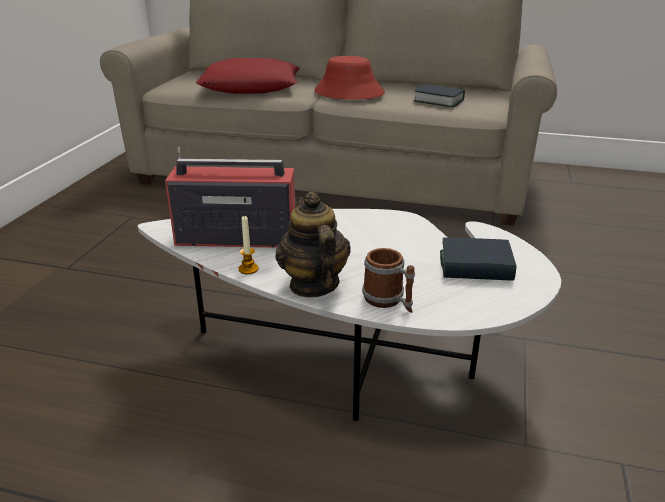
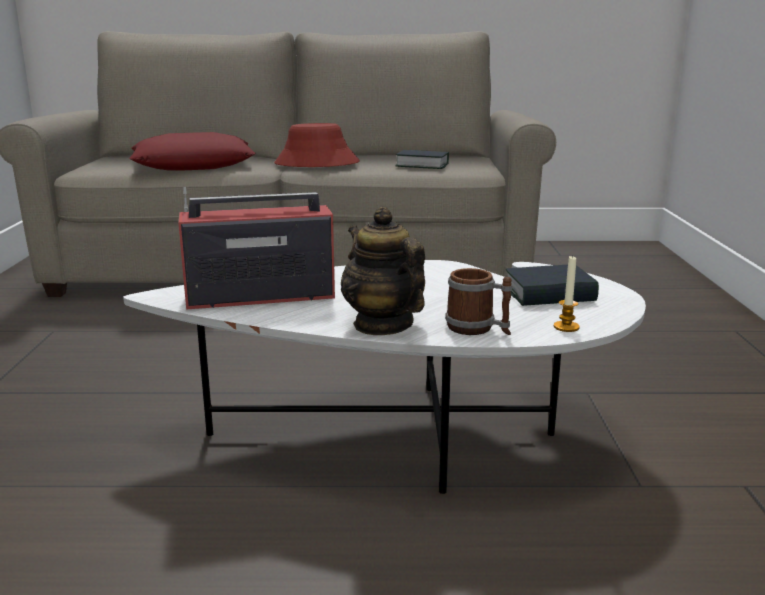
camera: 15 degrees left, 10 degrees down
(248, 269) = (295, 320): candle -> candle (566, 327)

